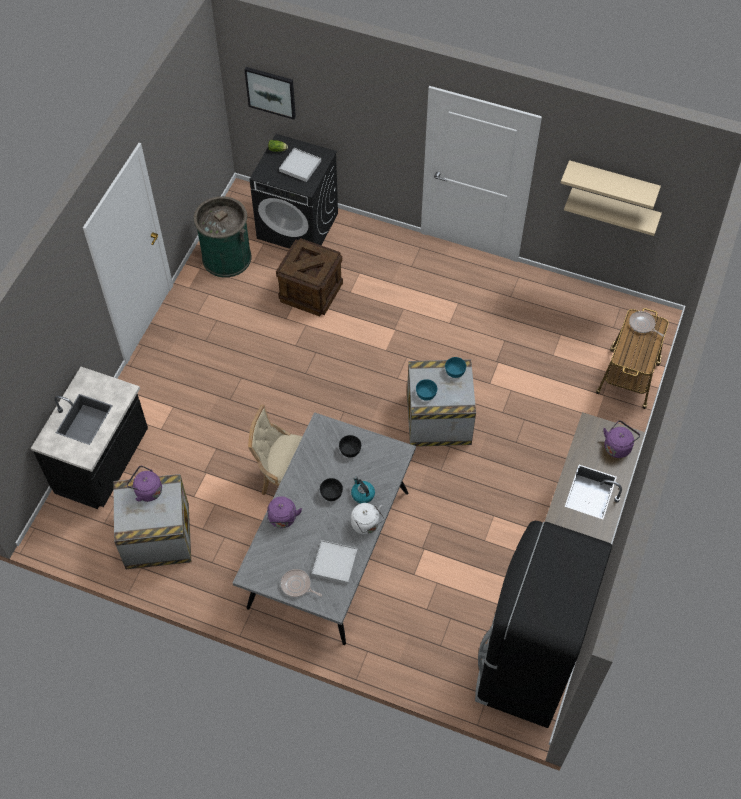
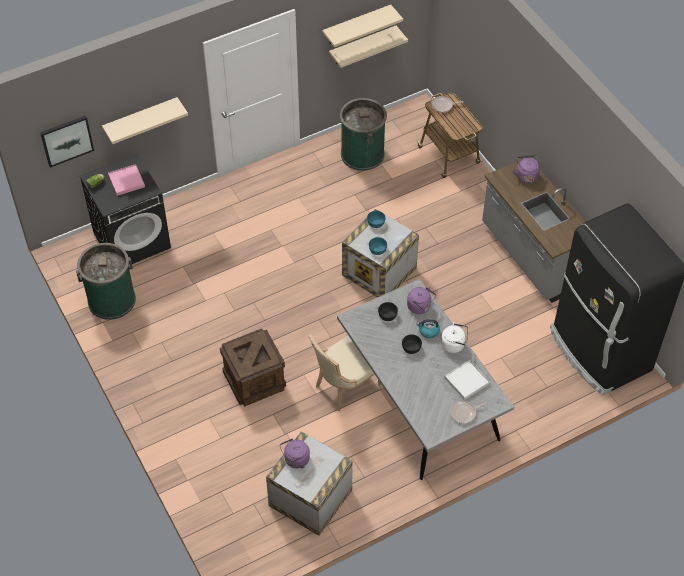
camera: 50 degrees left, 5 degrees down
(103, 463) = (213, 494): black counter -> none
(283, 519) = (405, 388): purple kettle -> purple kettle (420, 307)
(300, 166) = (126, 181): white tray -> pink tray
(311, 291) = (198, 270): crate -> crate (254, 379)
(349, 120) = (141, 118): none -> beige shelf
(556, 313) = (362, 154): none -> green trash can

